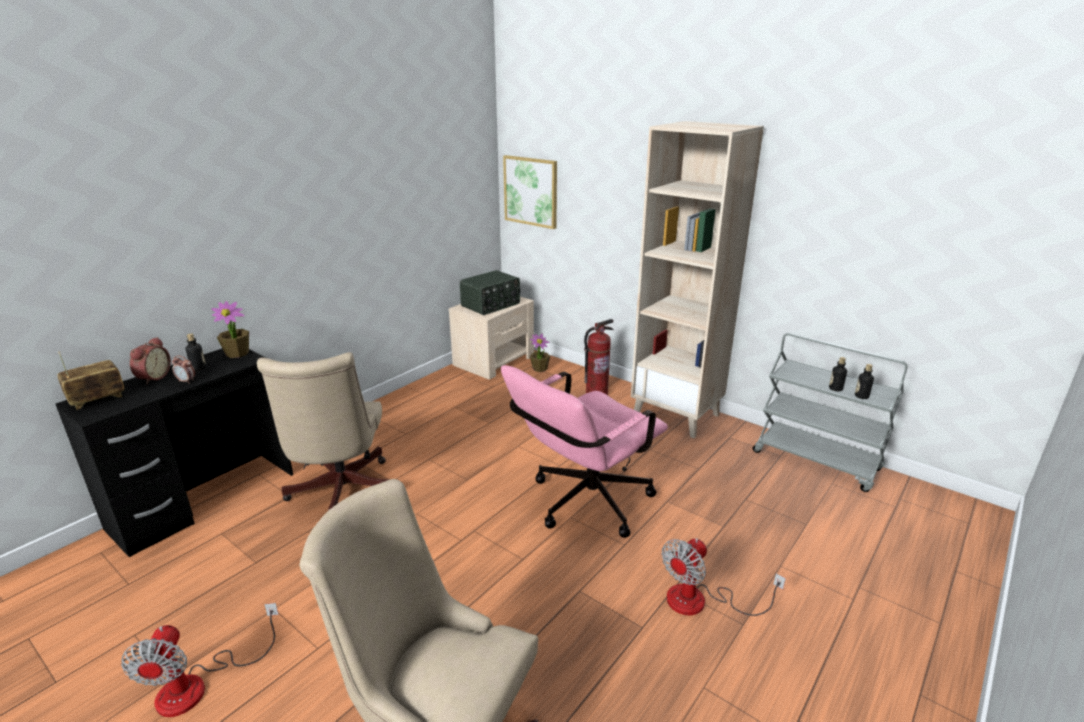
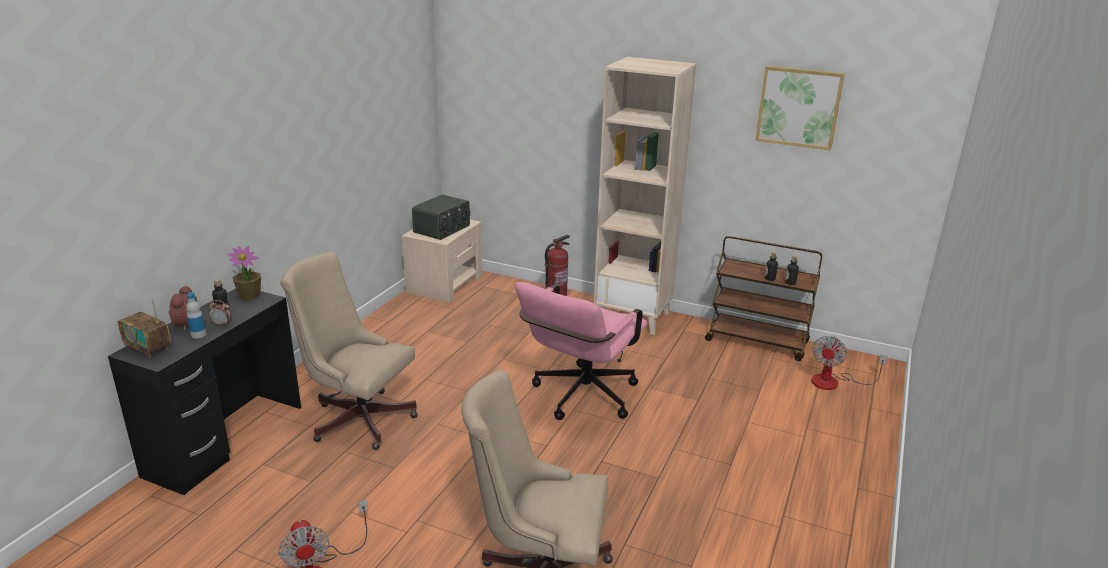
camera: 15 degrees left, 0 degrees up
(97, 399) = (148, 348): radio -> radio turned 90 degrees counterclockwise
(155, 390) = (198, 335): none -> bottle
(340, 494) = (357, 418): beige office chair -> beige office chair turned 135 degrees clockwise
(531, 191) = (474, 116): picture -> picture (798, 107)
(540, 368) = (493, 287): potted plant -> none
(700, 601) = (696, 454): fan -> fan (834, 382)
(817, 461) = (757, 342): grey cart -> brown cart

